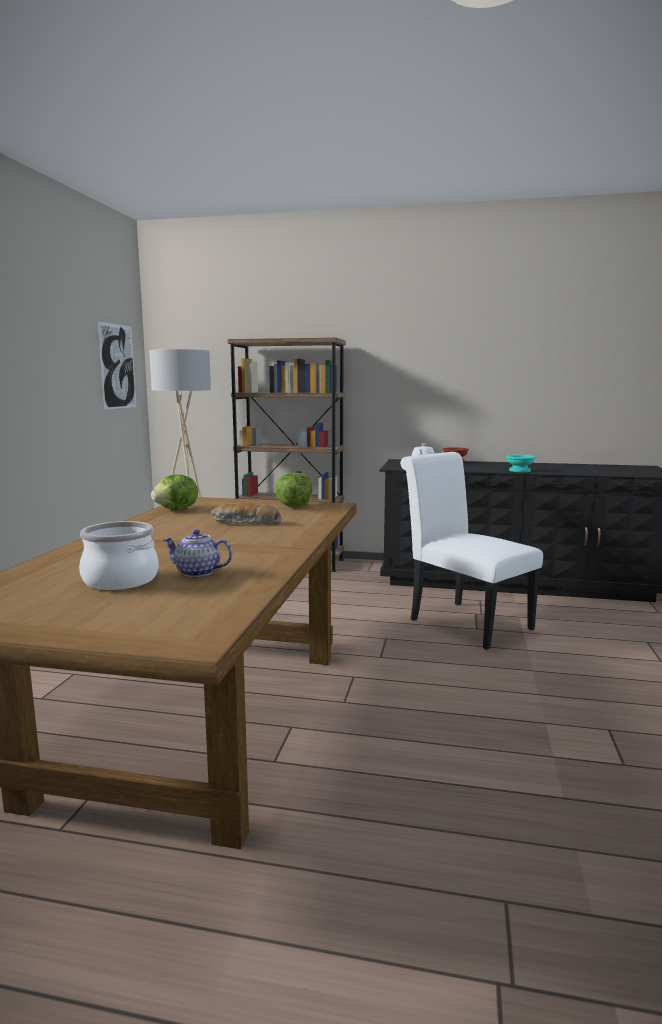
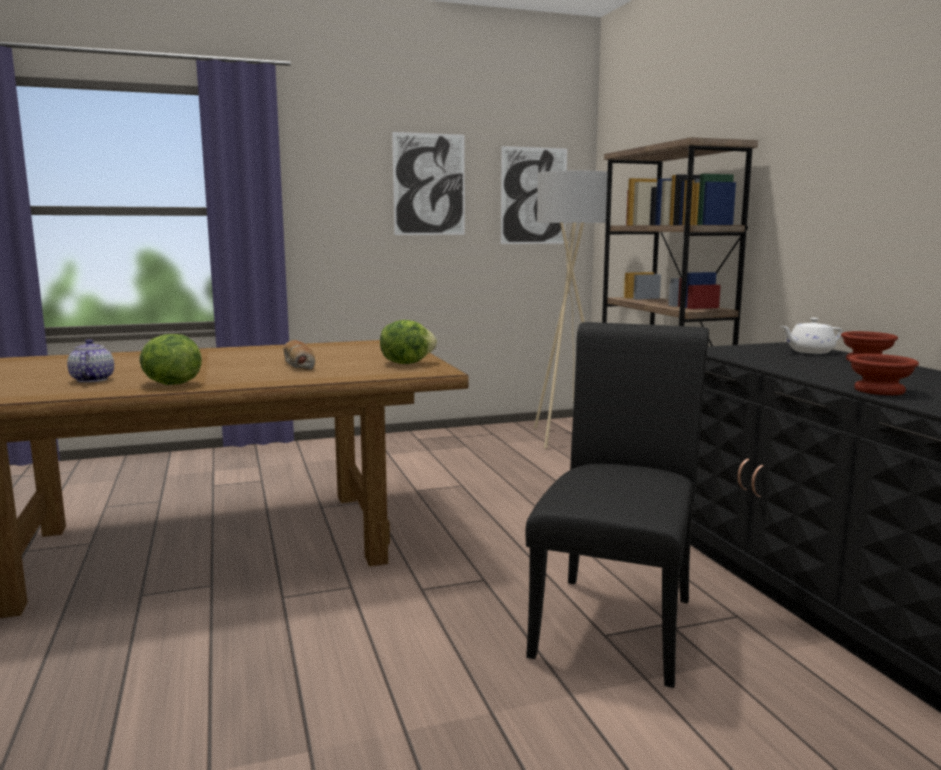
camera: 60 degrees right, 0 degrees up
(58, 354) = (429, 184): none -> picture
(121, 580) = (64, 371): cooking pot -> none
(177, 510) = (336, 345): lettuce -> lettuce (170, 384)
(463, 622) = (617, 620): white chair -> black chair
(520, 471) = (881, 391): turquoise bowl -> brown bowl

